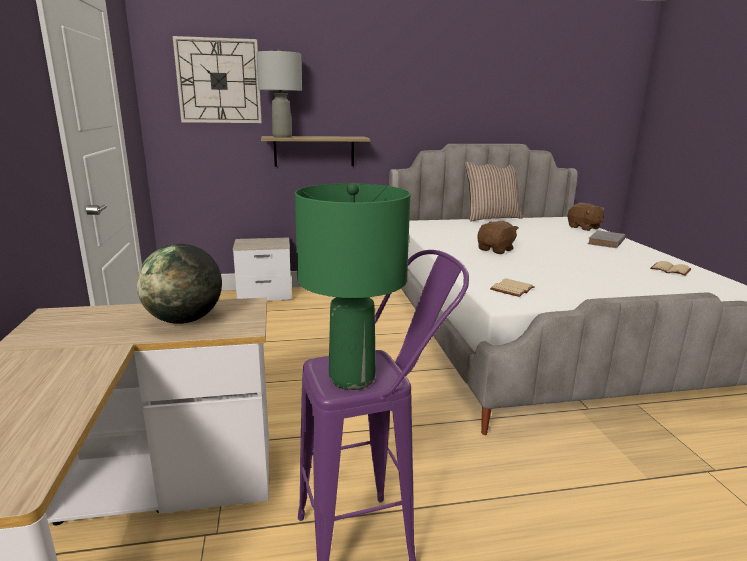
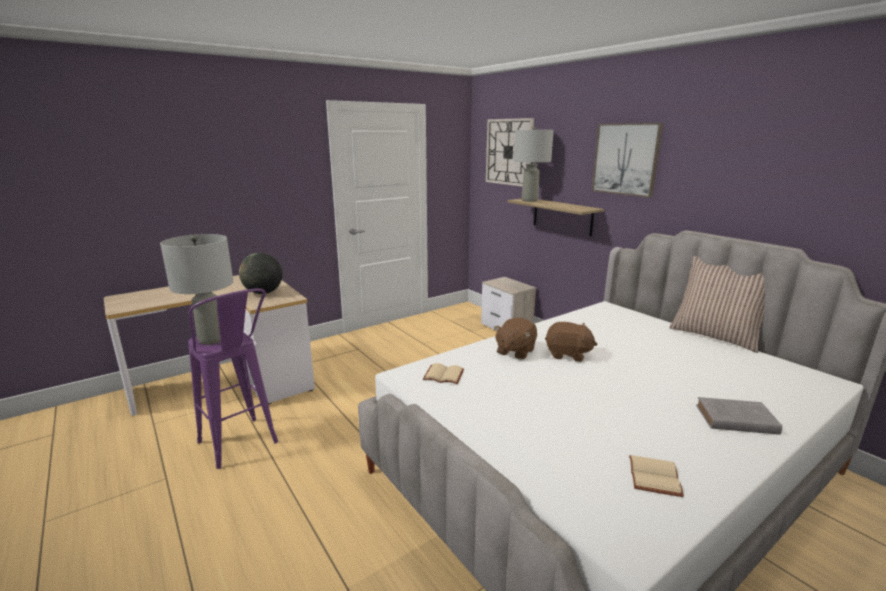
camera: 65 degrees right, 0 degrees up
(351, 379) = (211, 339): green table lamp -> grey table lamp
(382, 86) = (626, 159): none -> picture
(584, 228) = (797, 398): brown plush toy -> brown plush toy (515, 351)

